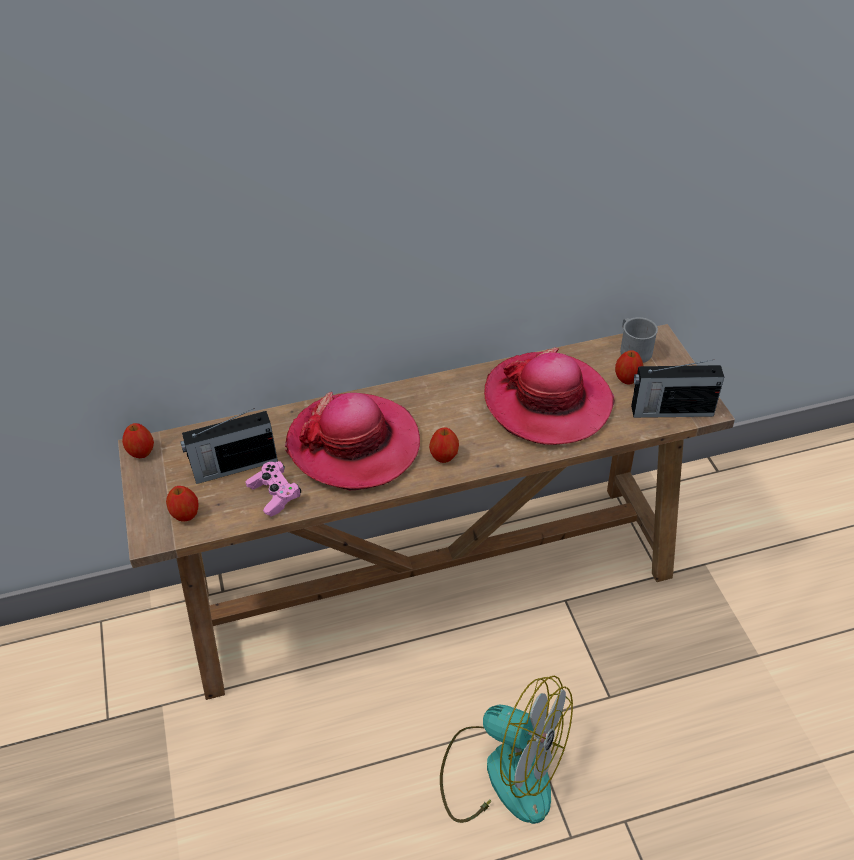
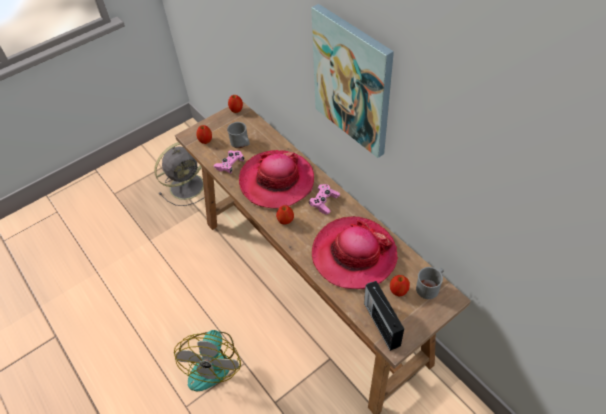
camera: 70 degrees right, 5 degrees up
(83, 709) = (188, 185): none -> grey fan
(233, 466) = (241, 143): radio -> grey mug
(416, 180) = (352, 82): none -> picture
(434, 403) = (324, 202): none -> pink game controller

